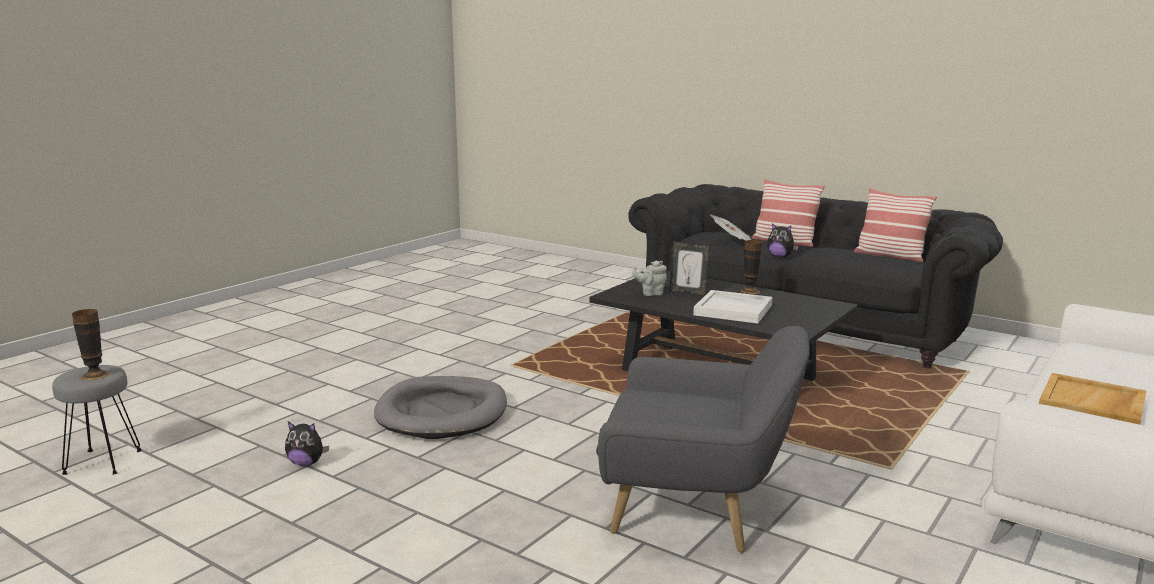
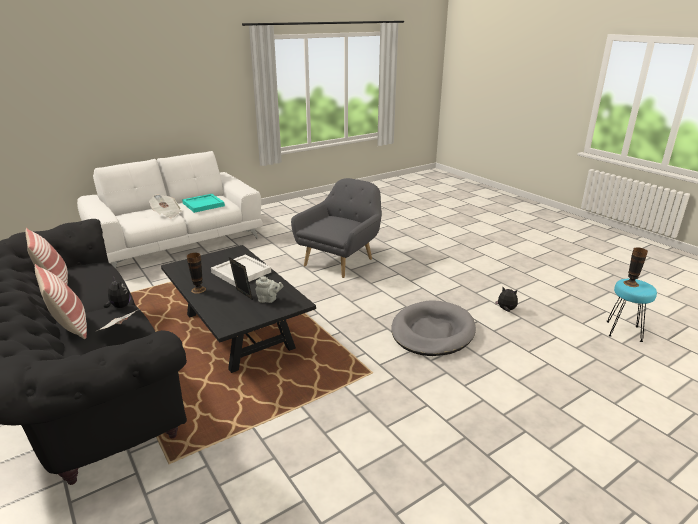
camera: 160 degrees left, 10 degrees up
(103, 461) = (623, 331): grey stool -> turquoise stool
(696, 511) = (340, 260): grey armchair -> grey armchair turned 90 degrees clockwise
(1092, 373) = (166, 213): none -> newspaper
(1092, 406) = (203, 204): beige tray -> turquoise tray

